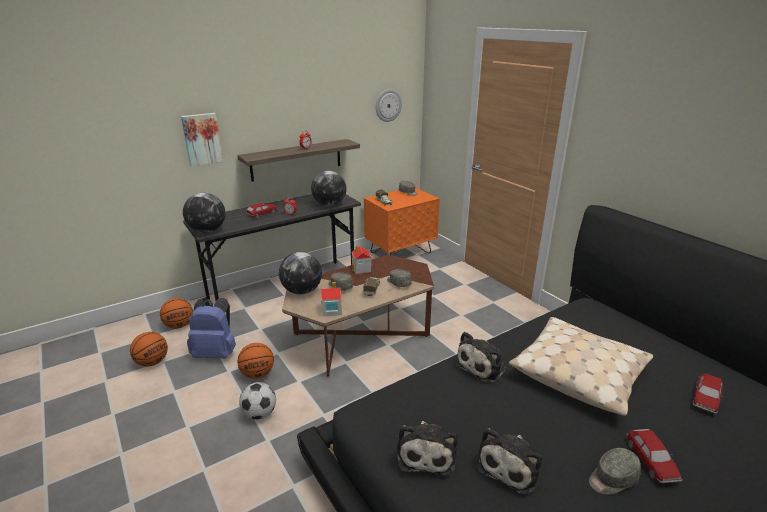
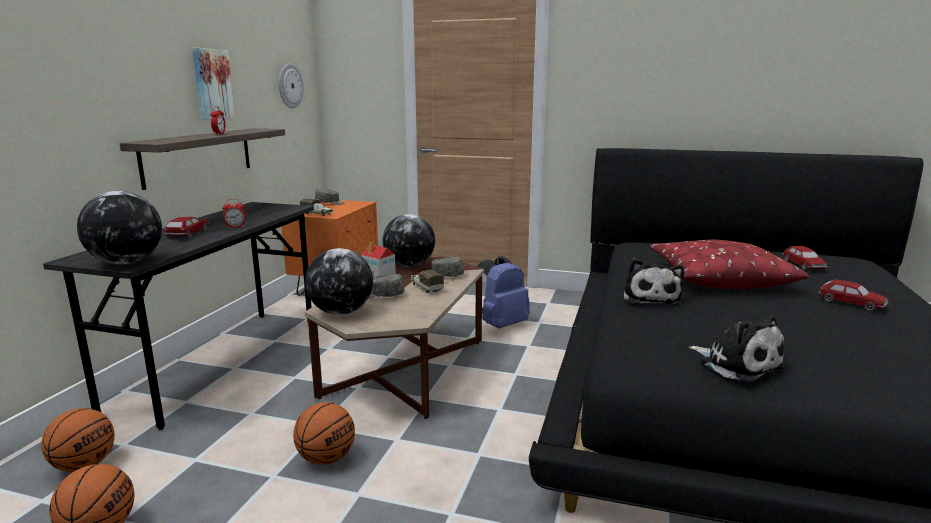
camera: 40 degrees left, 10 degrees down
(202, 139) = (63, 110): picture -> picture (211, 84)
(216, 353) = (217, 466): blue backpack -> blue backpack (501, 325)
(259, 414) = (397, 494): football -> none
(330, 205) = (275, 212): globe -> globe (409, 265)
(331, 310) = (414, 315): toy house -> none
(510, 465) = (800, 342): plush toy -> none
(578, 373) = (718, 278): beige pillow -> red pillow
(612, 479) = (857, 320): grey cap -> none

